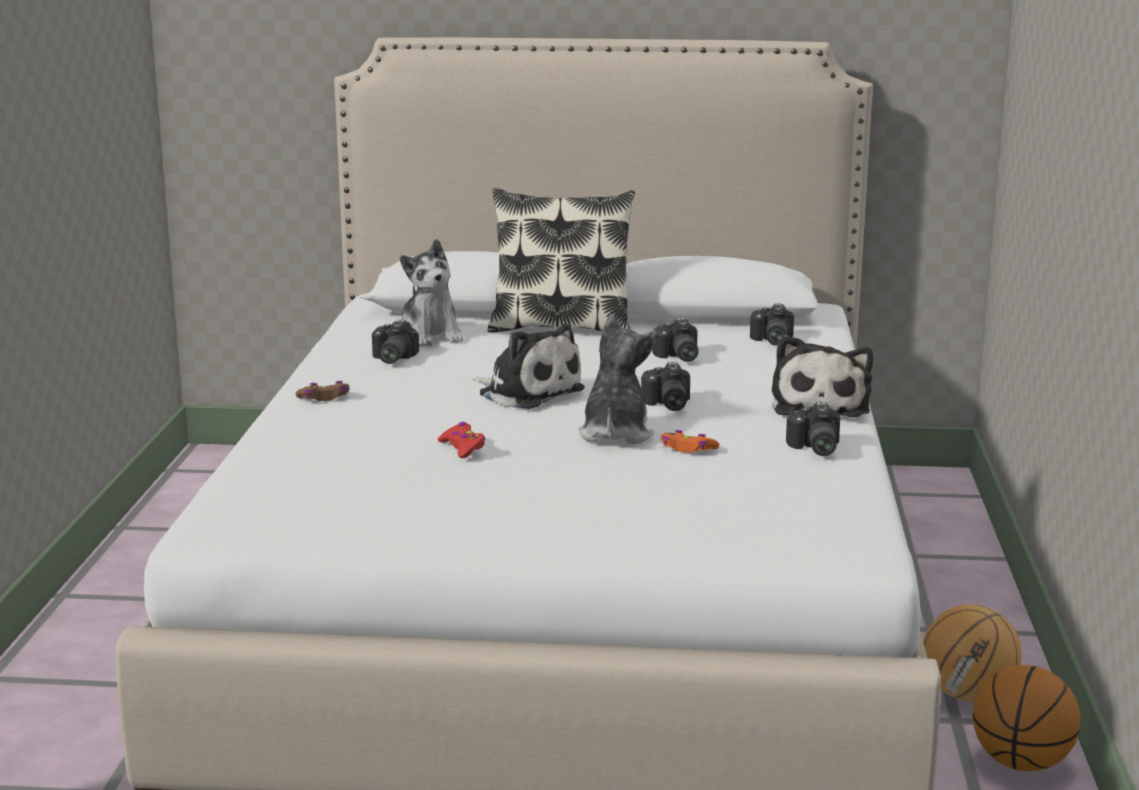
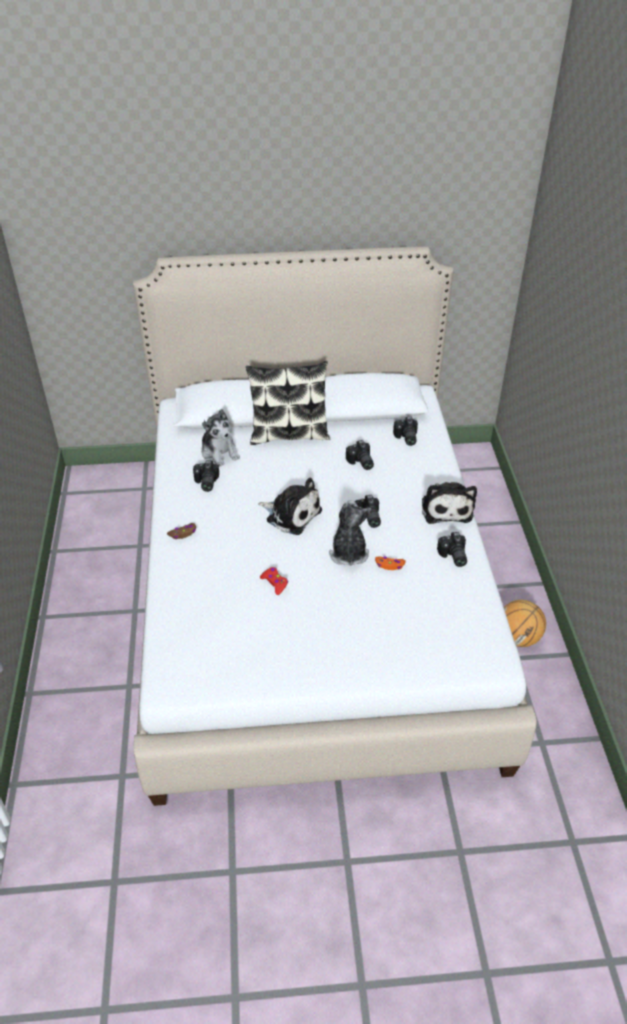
camera: 10 degrees left, 25 degrees up
(1022, 763) = (549, 686): basketball -> none

